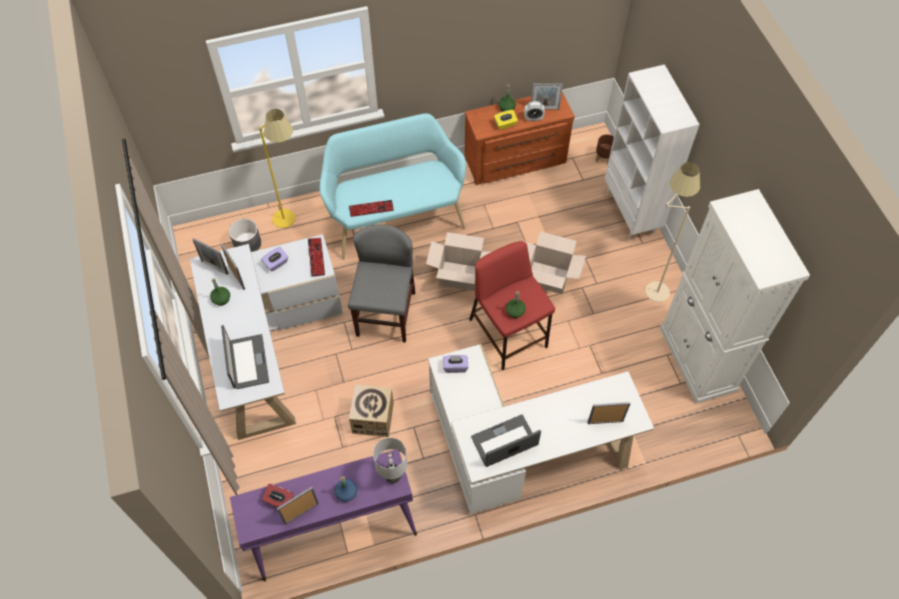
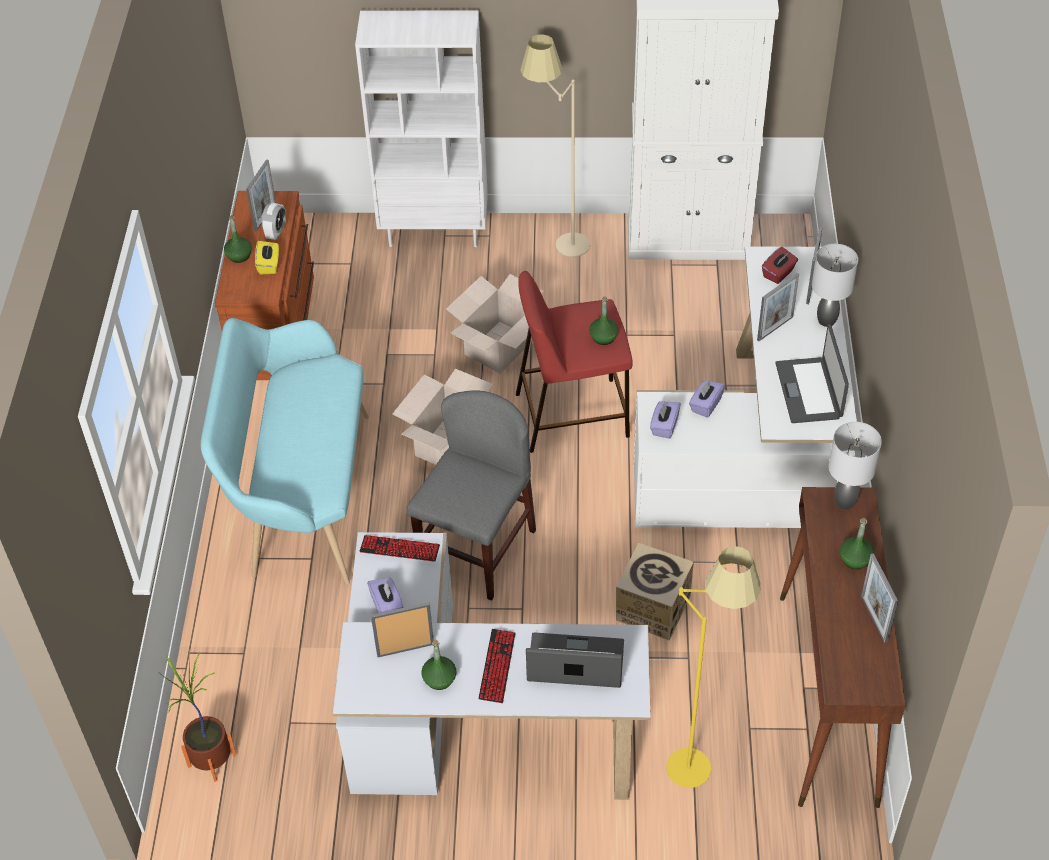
camera: 70 degrees left, 10 degrees down
(214, 267) = (369, 678): picture frame -> picture frame (775, 328)
(217, 238) = (212, 760): none -> potted plant
(247, 243) = (246, 714): grey planter -> none
(279, 500) = (847, 641): red tissue box -> red tissue box (778, 273)
(293, 221) = (235, 637): yellow floor lamp -> yellow floor lamp (700, 753)
(334, 534) = (827, 699): purple console table -> brown console table
(346, 492) = (855, 559): blue bottle -> green bottle
(371, 209) = (330, 468): keyboard -> keyboard (497, 666)
(386, 314) = (477, 550): grey chair -> grey chair turned 90 degrees clockwise
(482, 386) = (705, 405): none -> purple tissue box
(576, 439) = (826, 320): none -> grey table lamp
(604, 158) = (326, 231): brown planter -> none

